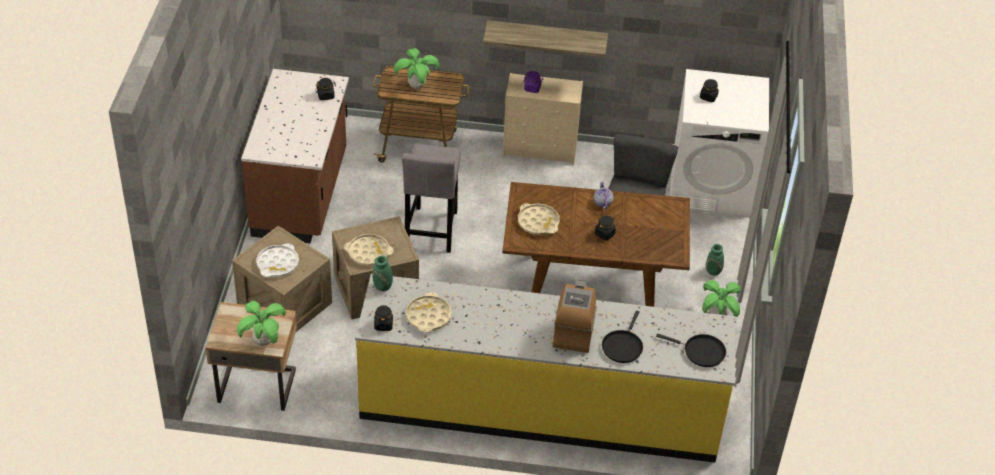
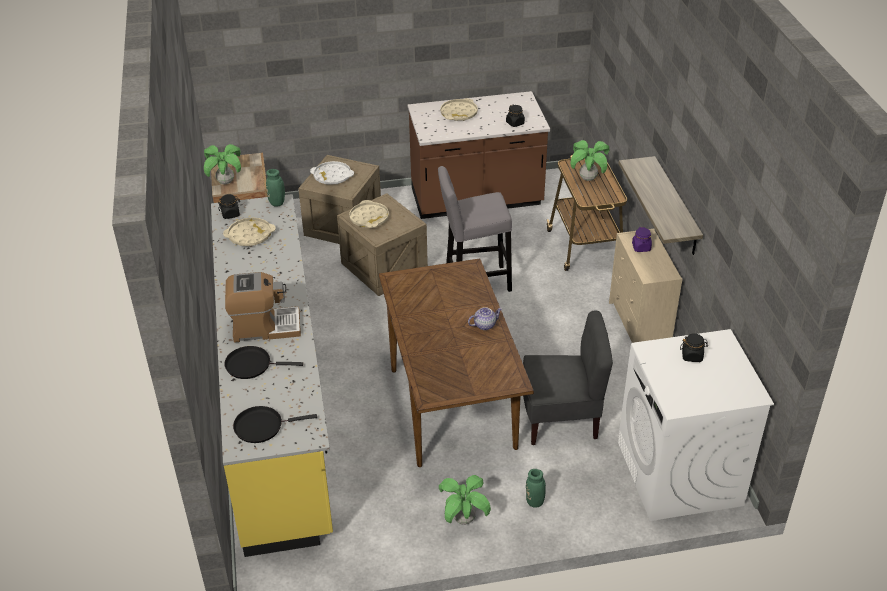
camera: 75 degrees right, 5 degrees down
(538, 222) = (430, 287): beige tray -> beige tray (459, 113)
(604, 234) = (437, 336): black jar -> none
(701, 352) = (262, 426): black frying pan -> black frying pan turned 75 degrees clockwise

